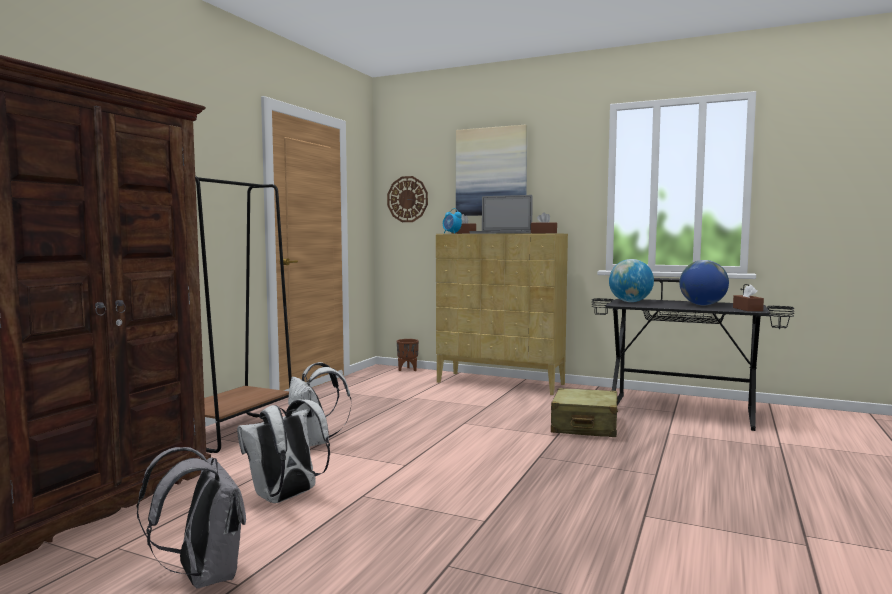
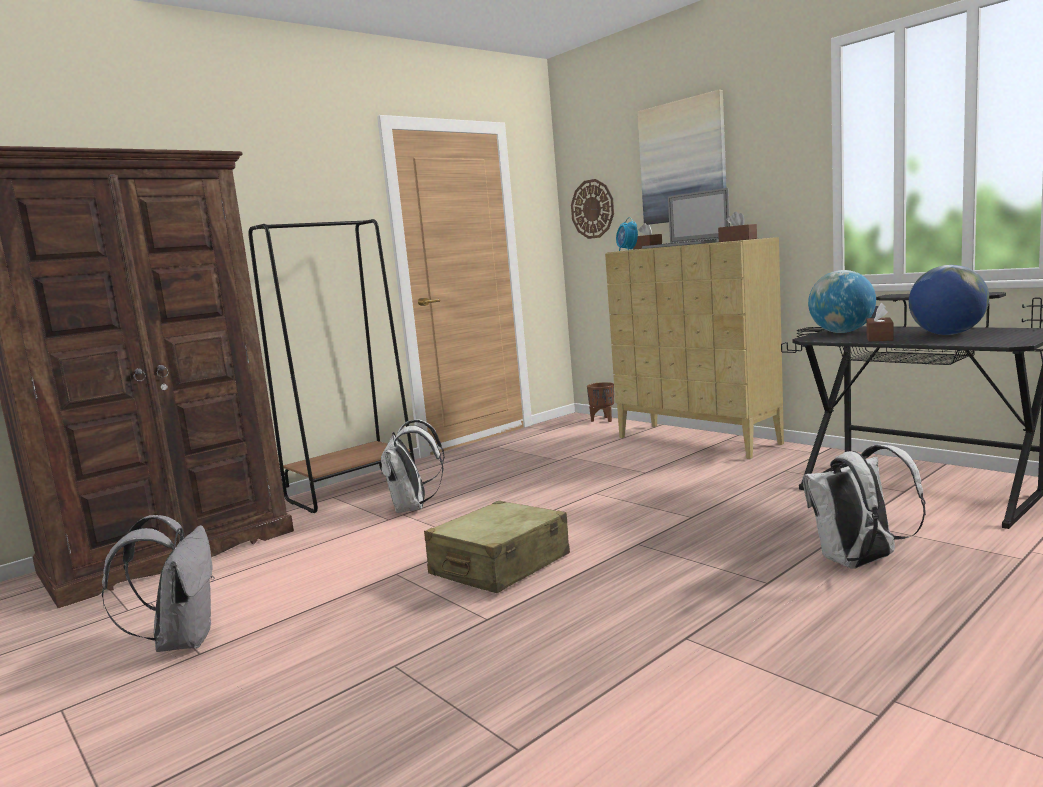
camera: 25 degrees right, 5 degrees up
(285, 498) = (325, 568): white backpack -> white backpack (859, 563)
(584, 426) = (744, 506): beige suitcase -> beige suitcase (499, 565)
(747, 309) = (1006, 340): brown tissue box -> brown tissue box (879, 338)

